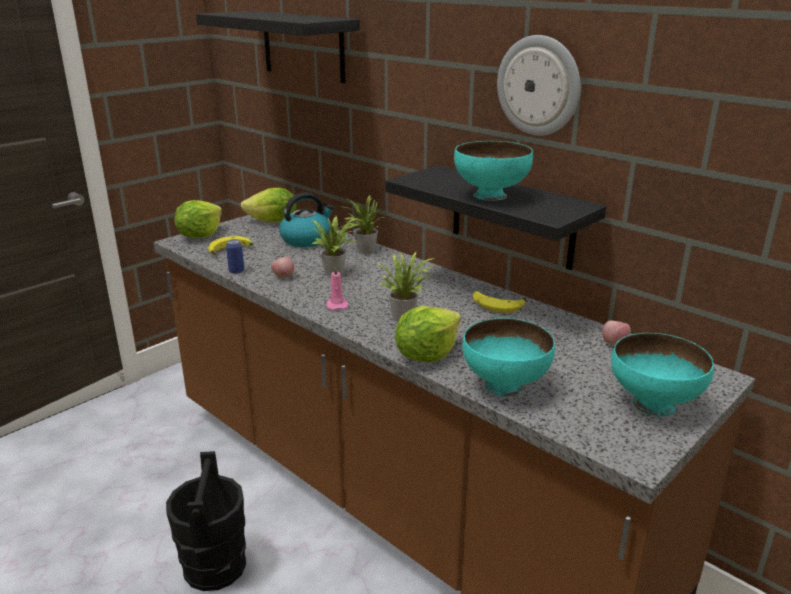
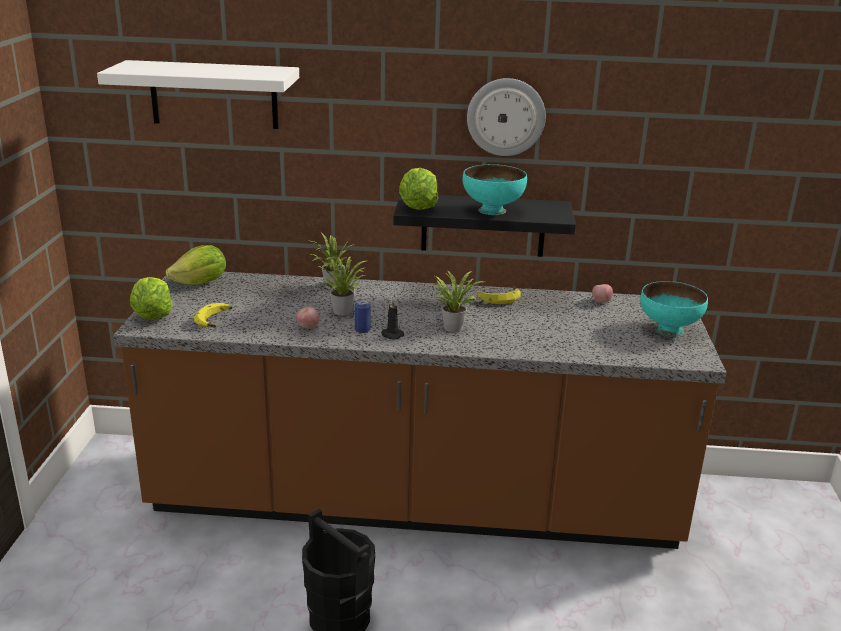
camera: 40 degrees left, 0 degrees up
(236, 271) = (256, 335): can -> can (362, 330)
(303, 46) = (214, 95): black shelf -> white shelf
(306, 239) = (264, 290): kettle -> none
(336, 305) = (391, 335): pink candle -> black candle
(426, 355) = (511, 347): lettuce -> lettuce (418, 207)
(505, 386) = (585, 349): turquoise bowl -> none

